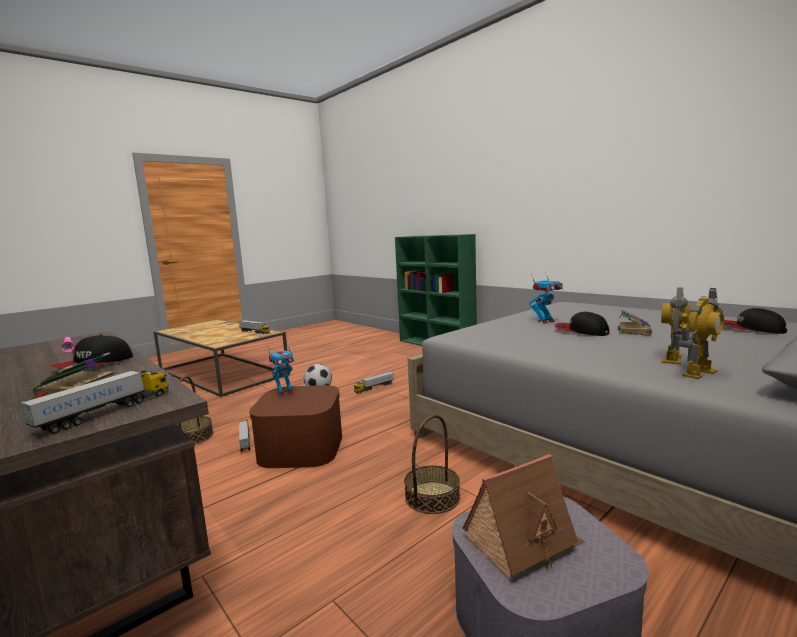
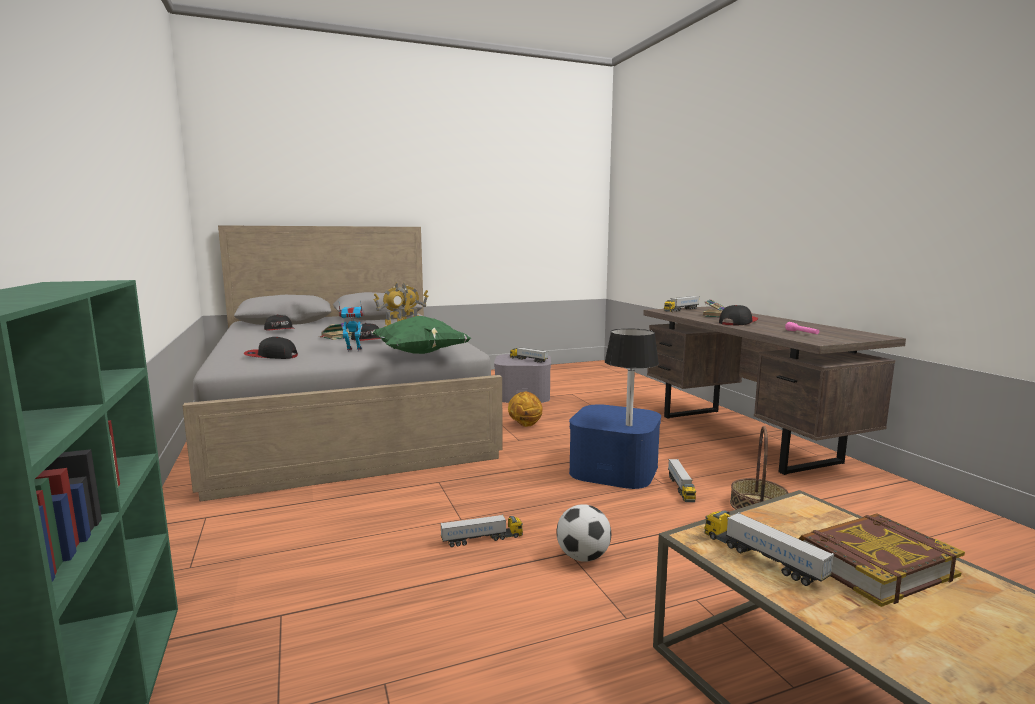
camera: 160 degrees left, 0 degrees up
(219, 335) = (873, 565): none -> book
(285, 393) = (629, 425): toy robot -> black table lamp
(301, 448) = (614, 469): brown storage box -> blue storage box
(432, 497) = (525, 425): basket -> basketball
(478, 326) = (420, 353): none -> green pillow
(523, 541) = (528, 360): toy house -> toy truck
(576, 310) = (271, 356): none -> cap

